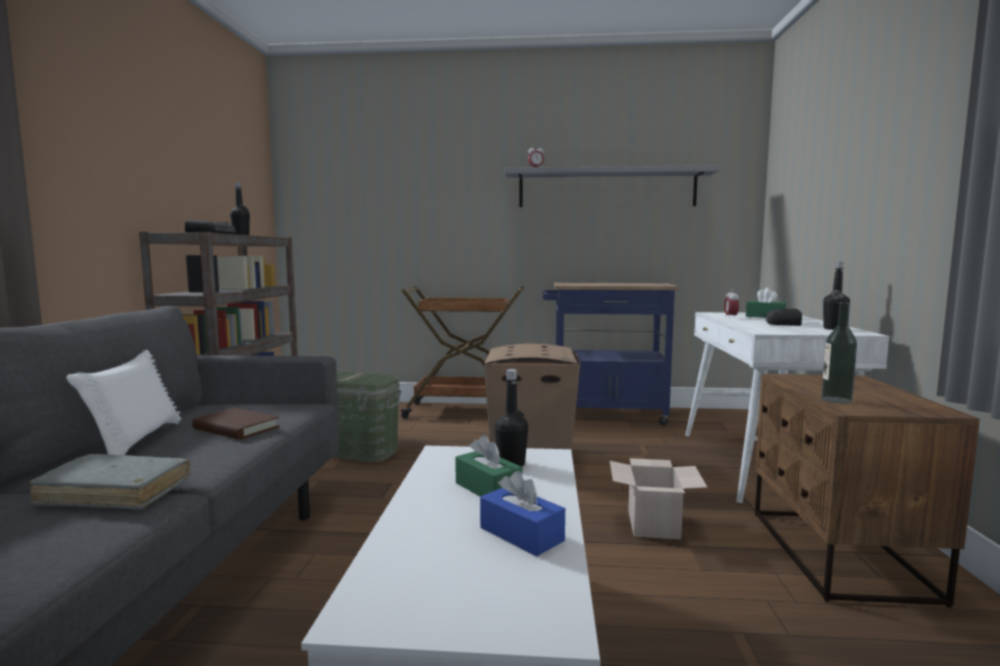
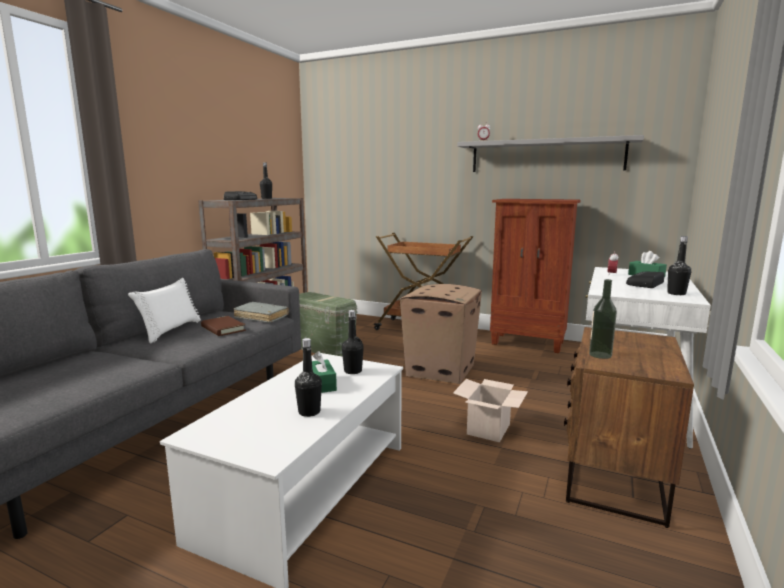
camera: 20 degrees right, 5 degrees up
(115, 493) = (139, 358): grey book -> grey book (261, 317)
(521, 534) = (309, 412): blue tissue box -> black bottle
(603, 415) = (527, 343): blue cart -> brown cabinet

